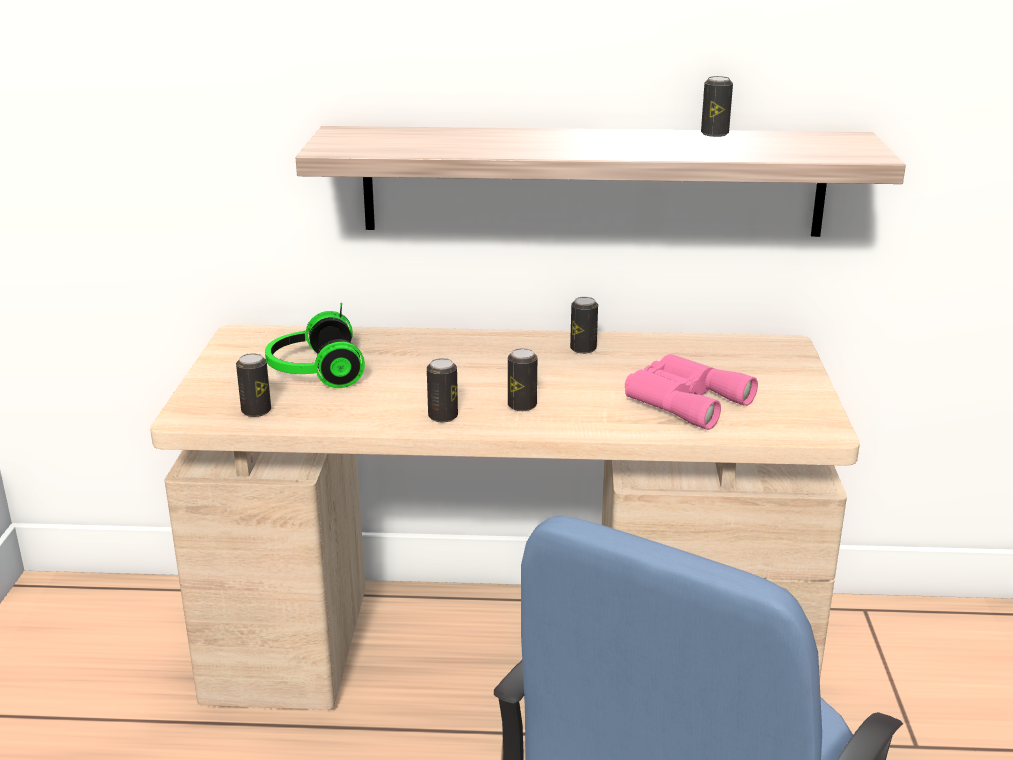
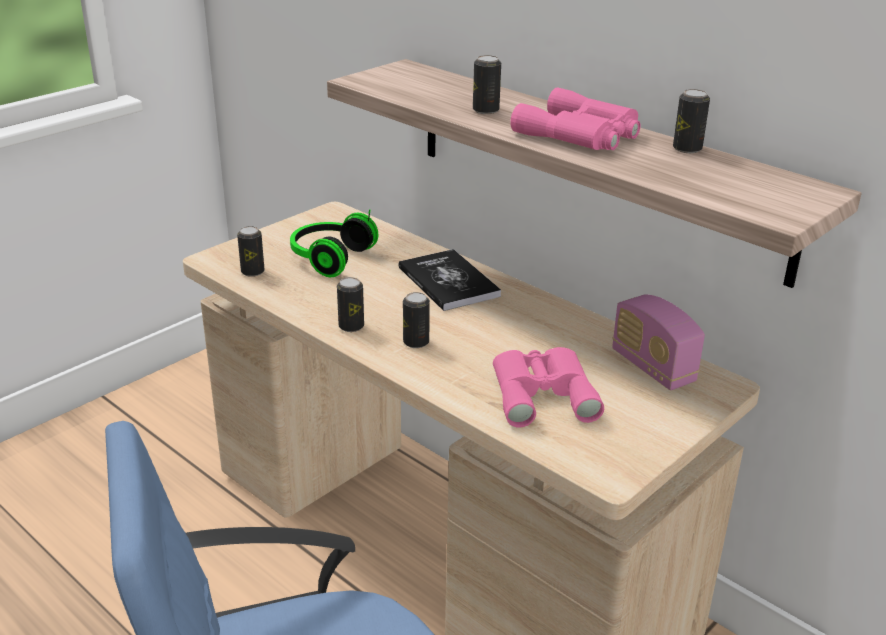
camera: 40 degrees right, 5 degrees up
(462, 351) = (448, 282): none -> book
(583, 349) = (540, 316): can -> can (485, 110)
(621, 143) = (580, 134): none -> pink binoculars
(723, 352) = (652, 367): none -> radio

